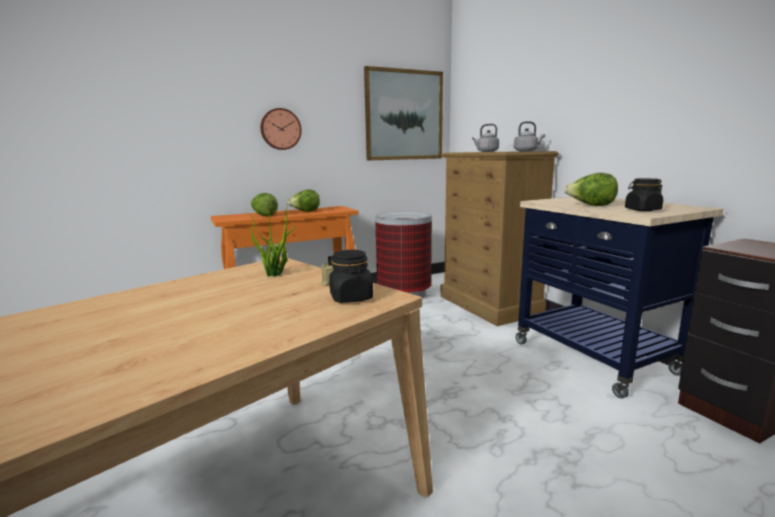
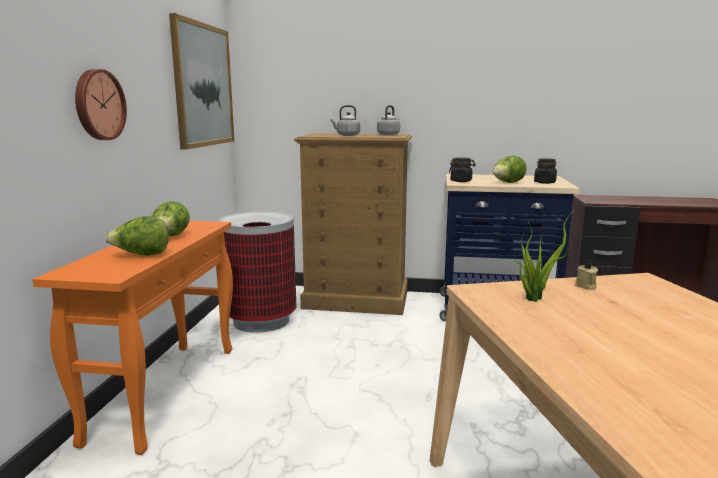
camera: 55 degrees left, 0 degrees up
(351, 298) = (640, 288): black jar -> black jar (461, 181)

